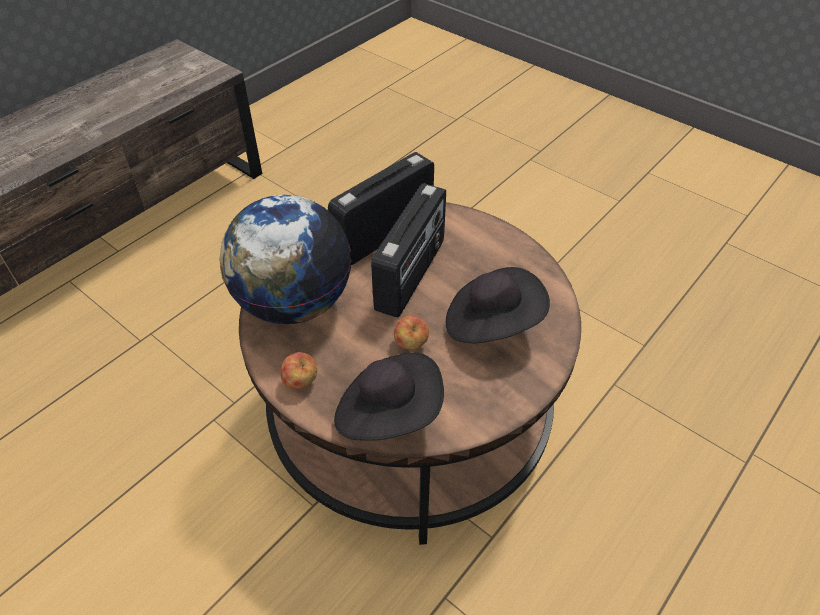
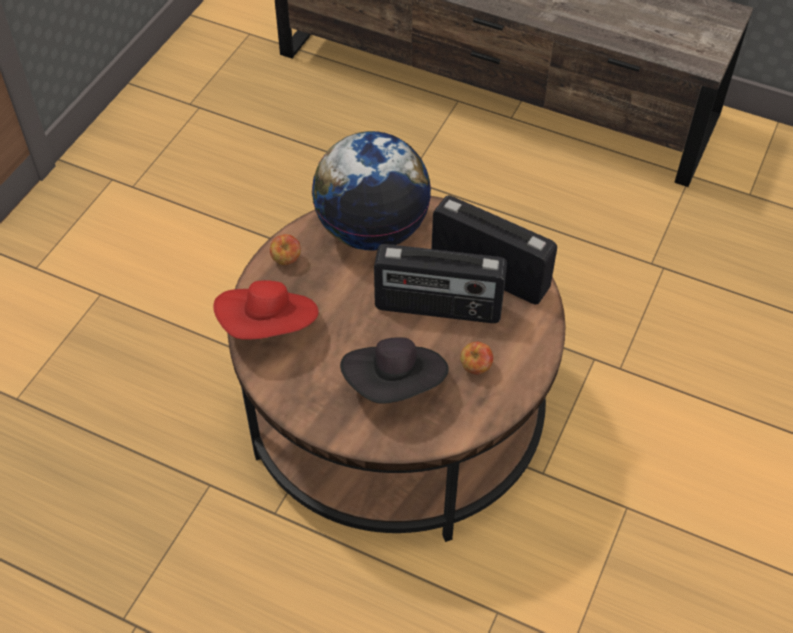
camera: 75 degrees right, 5 degrees up
(389, 412) = (269, 327): black hat -> red hat
(411, 343) = (349, 326): apple -> apple (476, 367)

